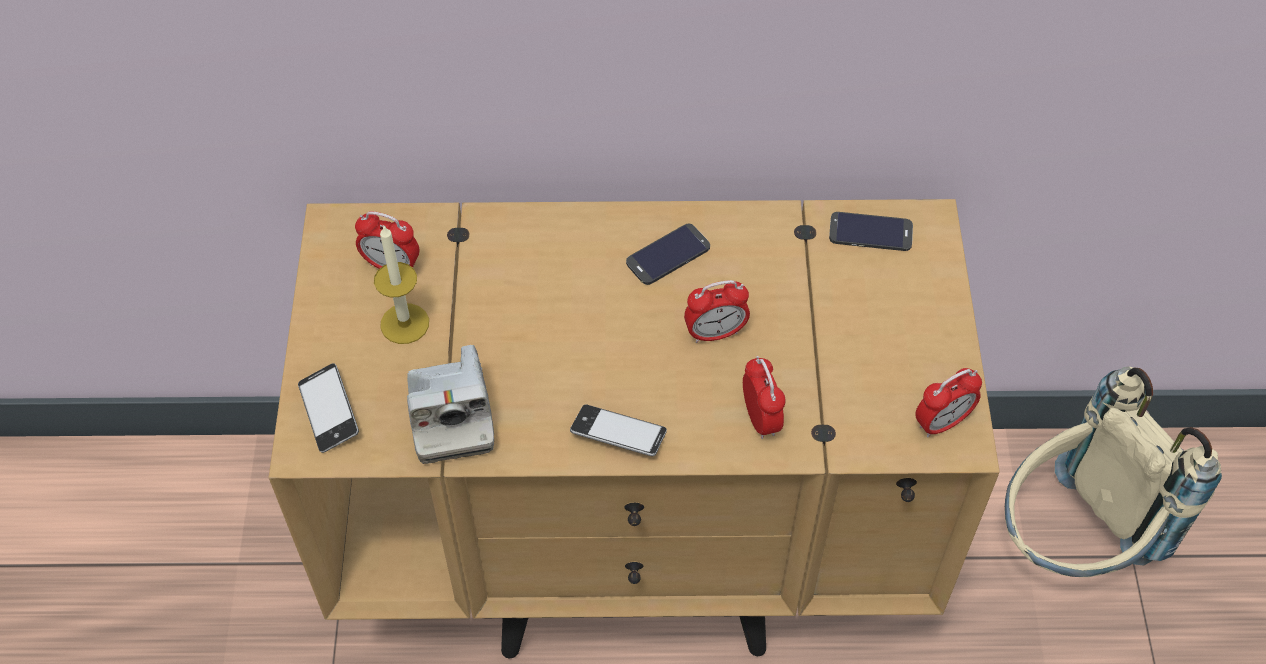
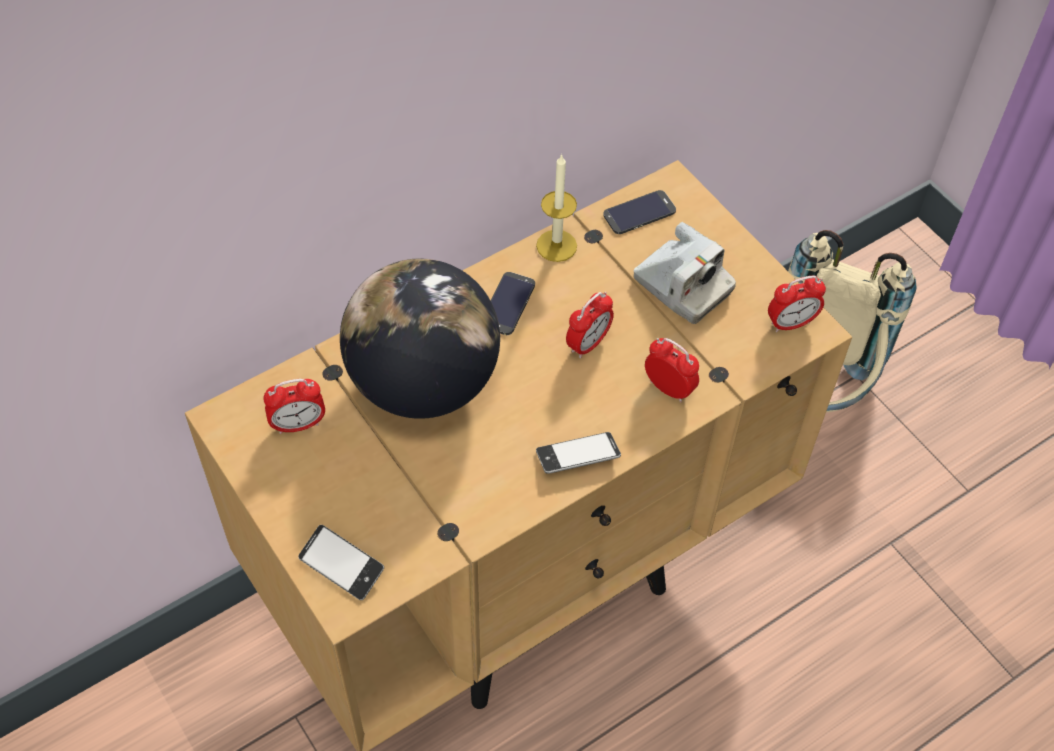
camera: 35 degrees left, 0 degrees up
(404, 323) = (346, 464): candle -> candle (556, 245)
(451, 416) = (442, 514): camera -> camera (682, 286)
(530, 287) = (423, 382): none -> globe
(942, 423) = (790, 323): alarm clock -> alarm clock turned 45 degrees clockwise

